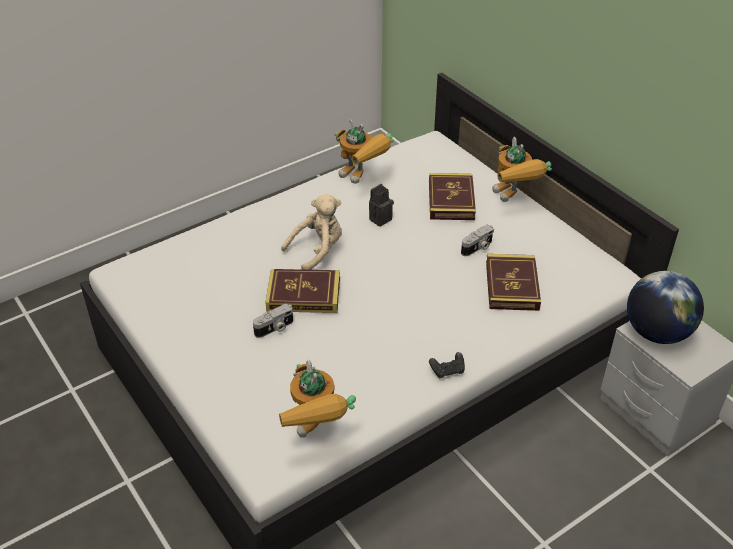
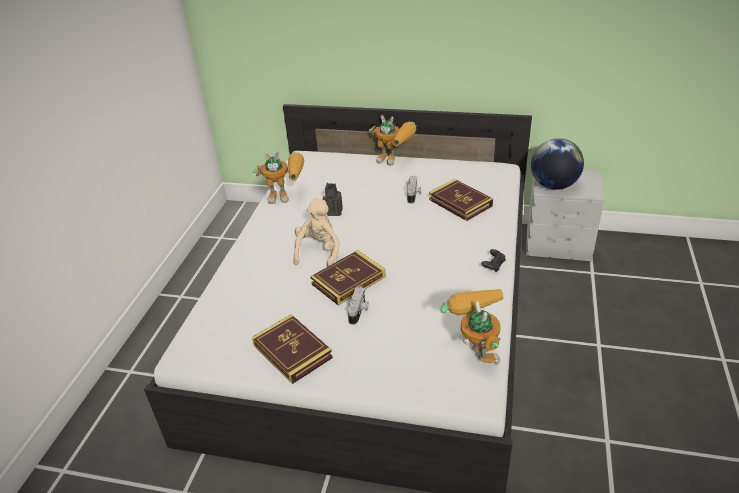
camera: 40 degrees left, 5 degrees down
(316, 432) = (474, 349): toy robot -> toy robot turned 135 degrees counterclockwise
(451, 200) = (362, 179): book -> book (292, 351)

